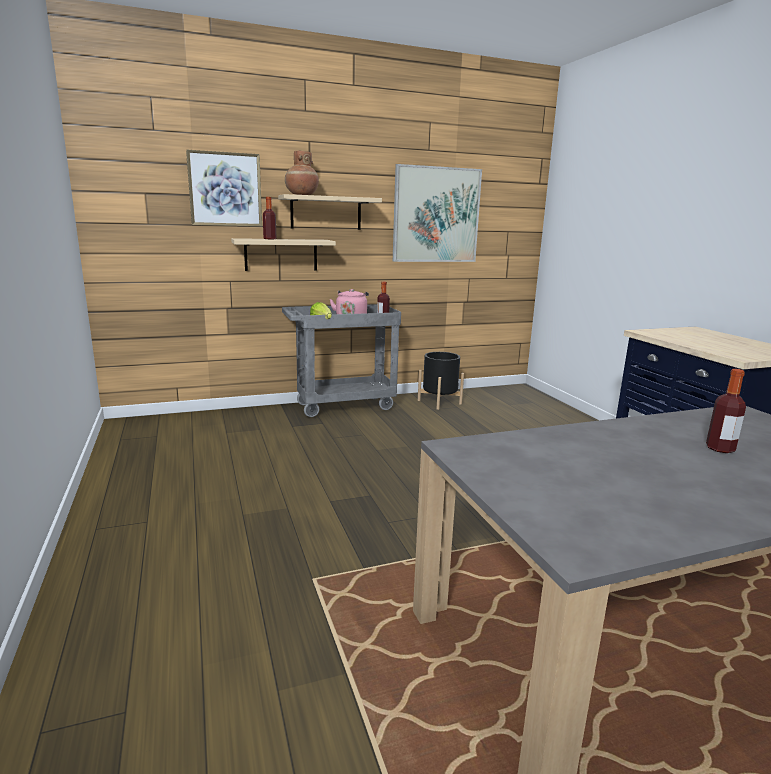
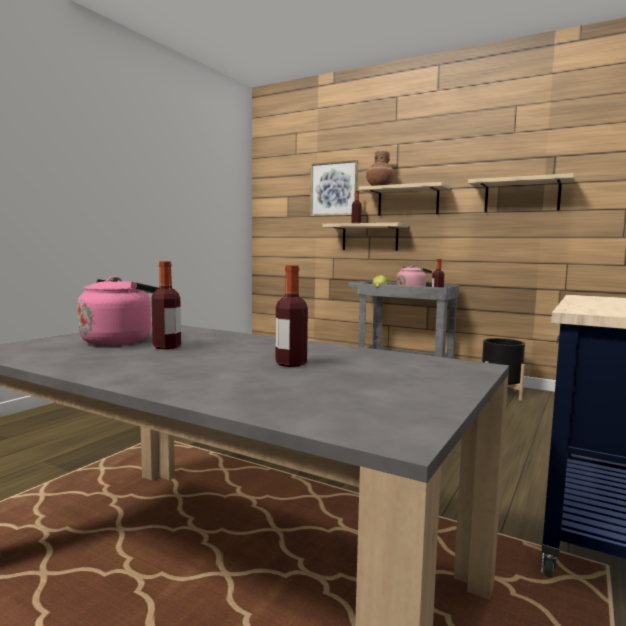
camera: 50 degrees right, 10 degrees down
(436, 215) = (521, 196): picture -> beige shelf
(562, 480) = (120, 341): none -> pink kettle
(615, 469) = (167, 347): none -> bottle

